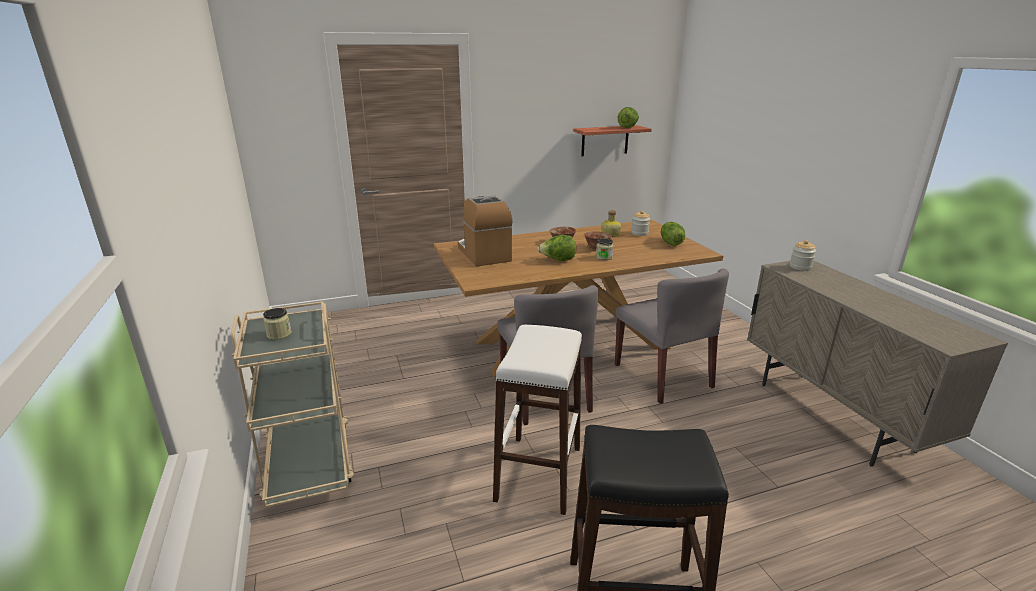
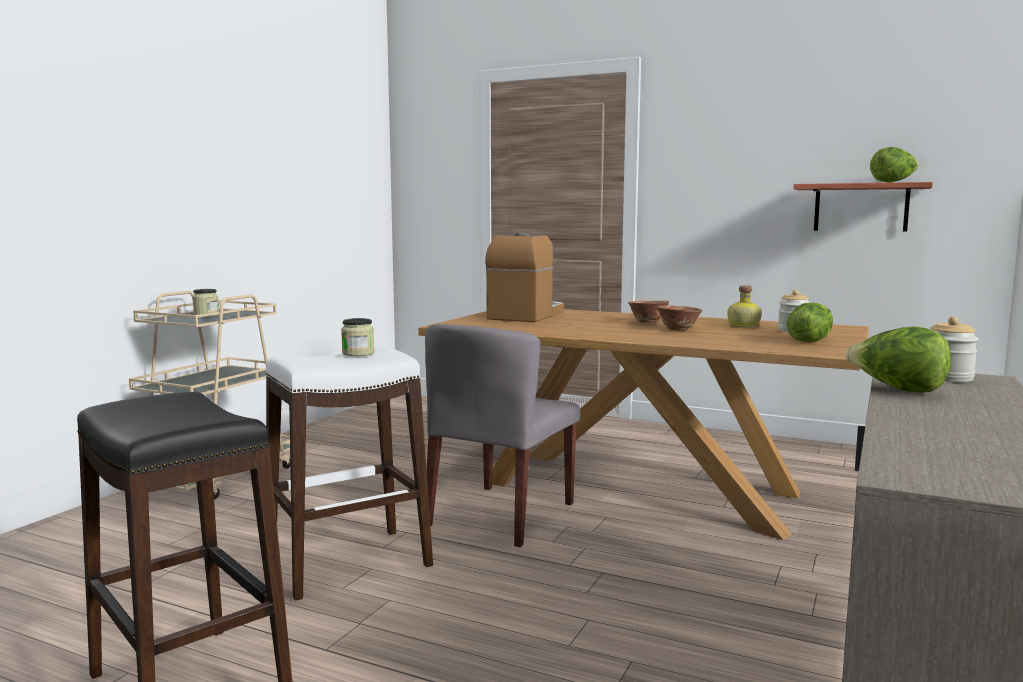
camera: 45 degrees right, 15 degrees down
(558, 260) = (589, 328): lettuce -> lettuce (897, 390)
(604, 257) = (656, 335): jar -> jar (358, 353)
(663, 376) = (699, 557): grey chair -> none

